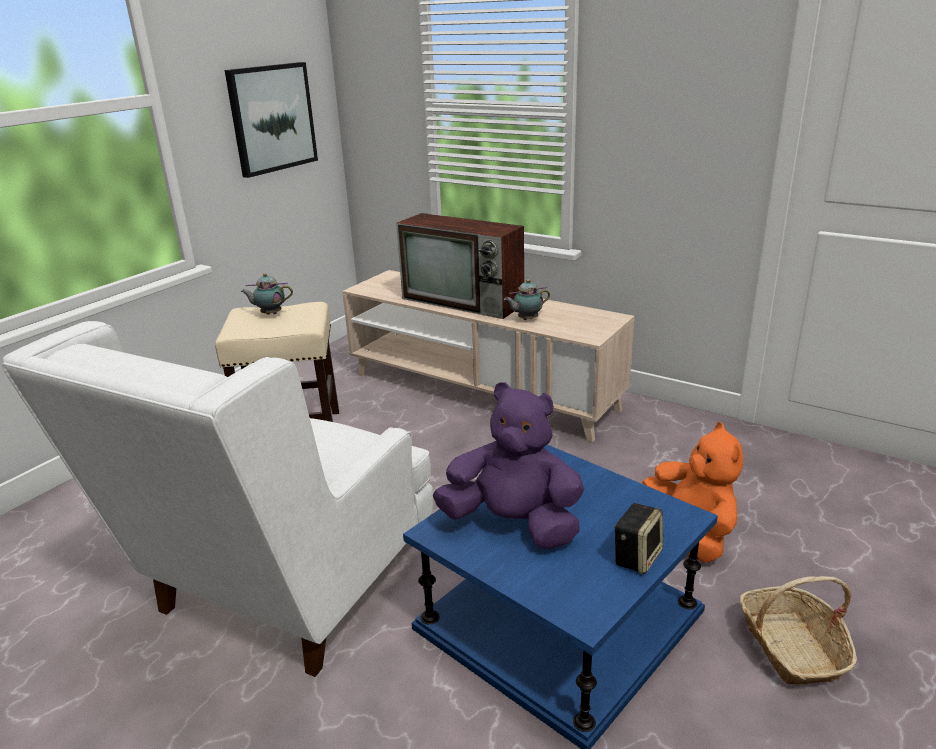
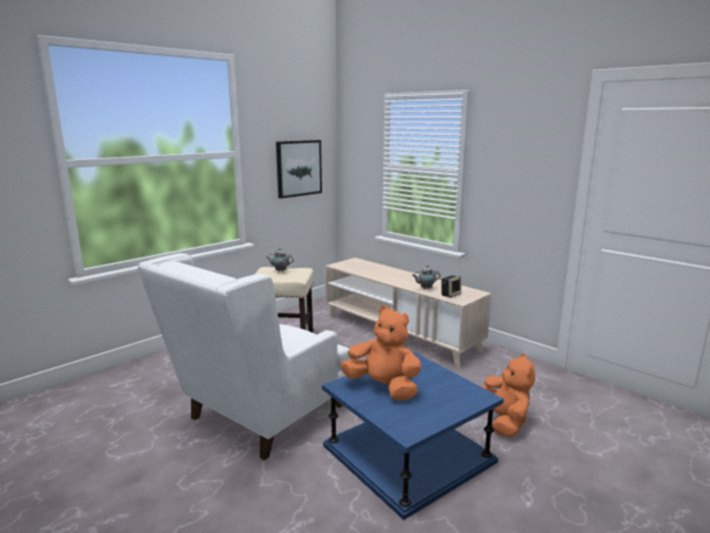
camera: 10 degrees right, 10 degrees down
(464, 301) = (392, 277): television -> none
(513, 524) = (383, 388): purple plush toy -> orange plush toy
(637, 556) = (447, 411): speaker -> speaker (450, 295)
(791, 647) = (546, 489): basket -> none

